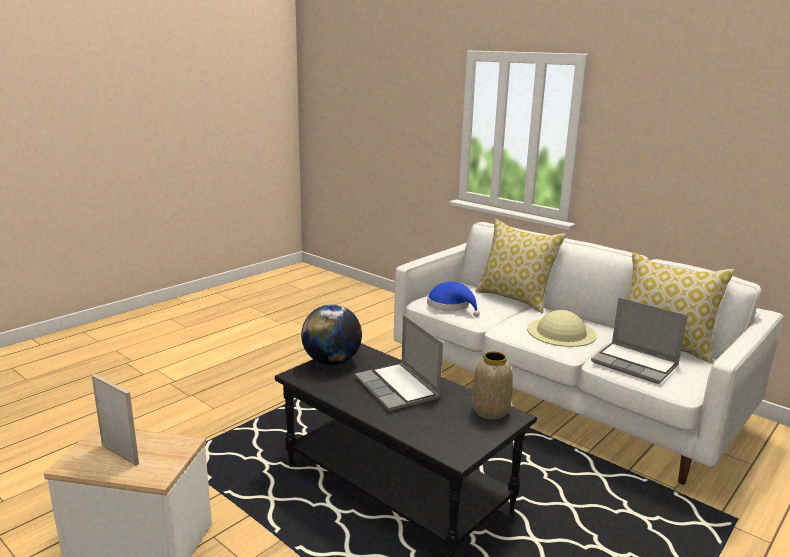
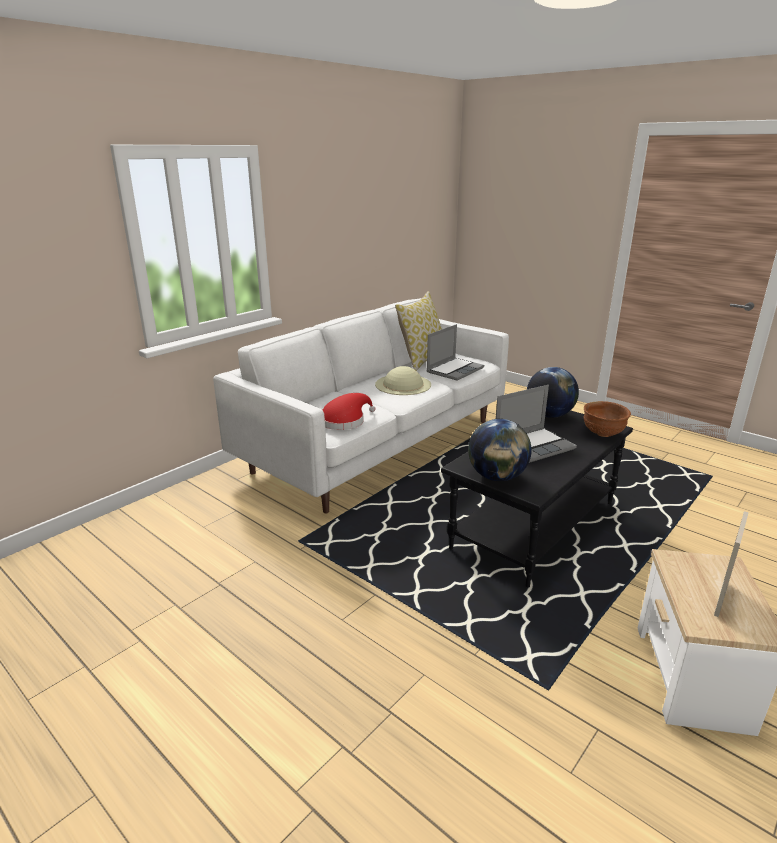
camera: 90 degrees left, 5 degrees up
(434, 441) = (603, 434): none -> brown bowl
(451, 306) = (345, 421): blue hat -> red hat
(491, 411) = (549, 415): vase -> globe
(515, 299) = (327, 394): pillow -> none

